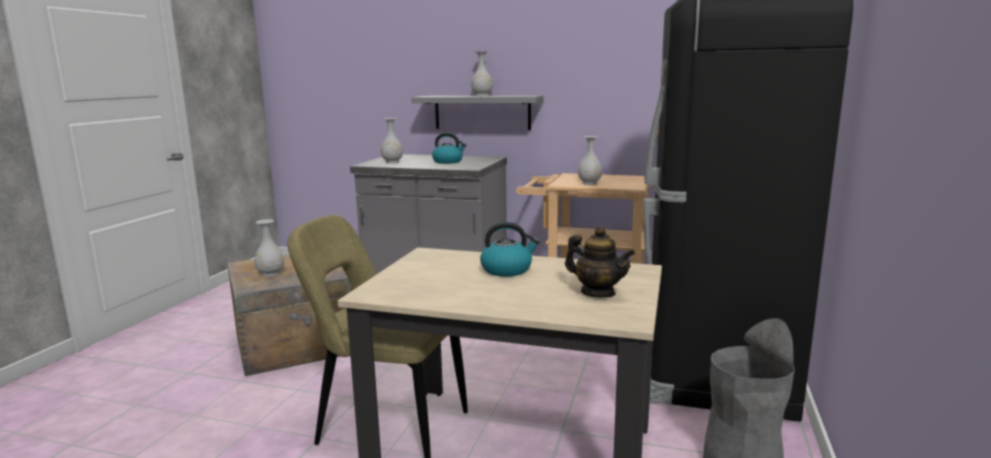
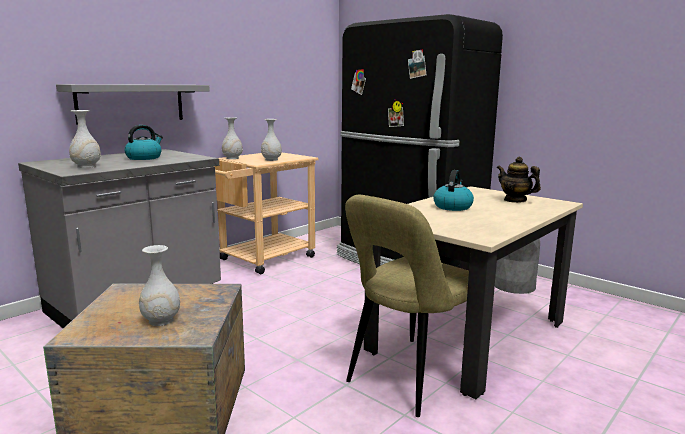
camera: 65 degrees left, 0 degrees up
(482, 95) = (141, 84): white vase -> white vase (232, 158)
(598, 293) = (515, 200): teapot -> teapot turned 105 degrees counterclockwise

